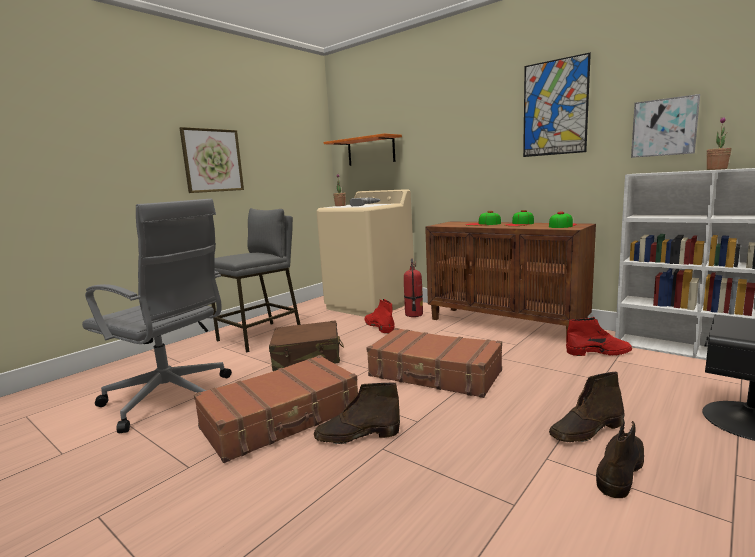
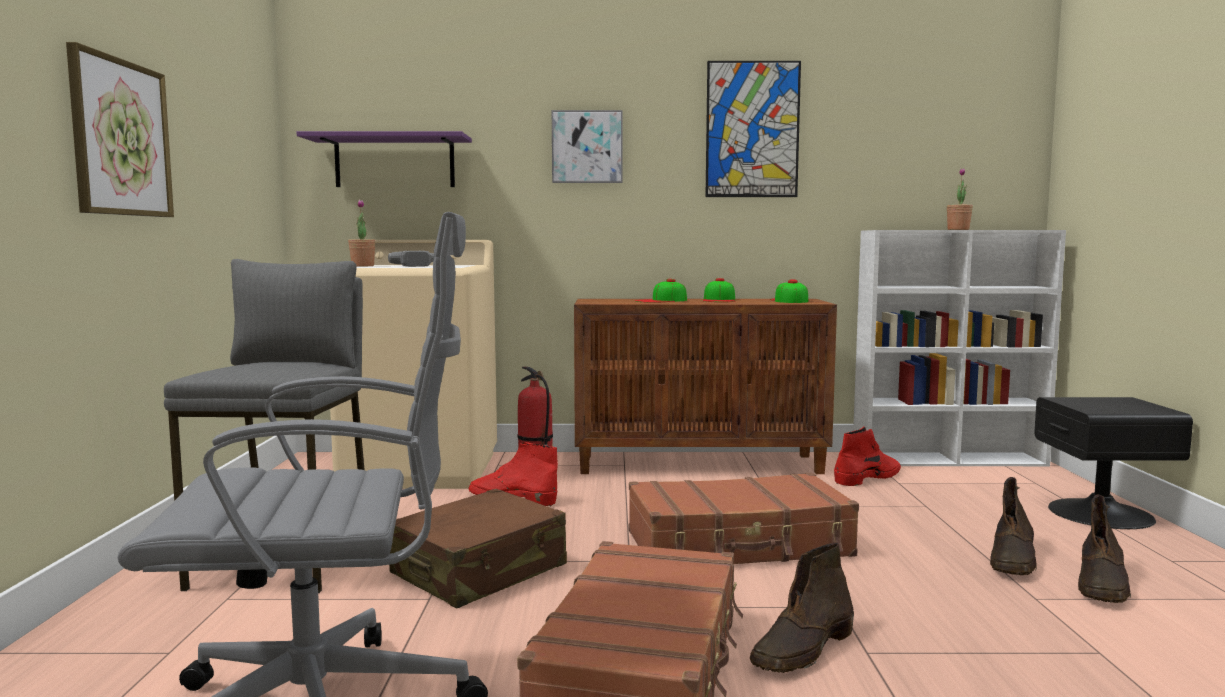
camera: 40 degrees left, 5 degrees down
(371, 151) = (394, 162): orange shelf -> purple shelf
(620, 468) = (1102, 585): brown boot -> brown boot turned 150 degrees counterclockwise
(664, 127) = (891, 174): picture -> picture (587, 147)

